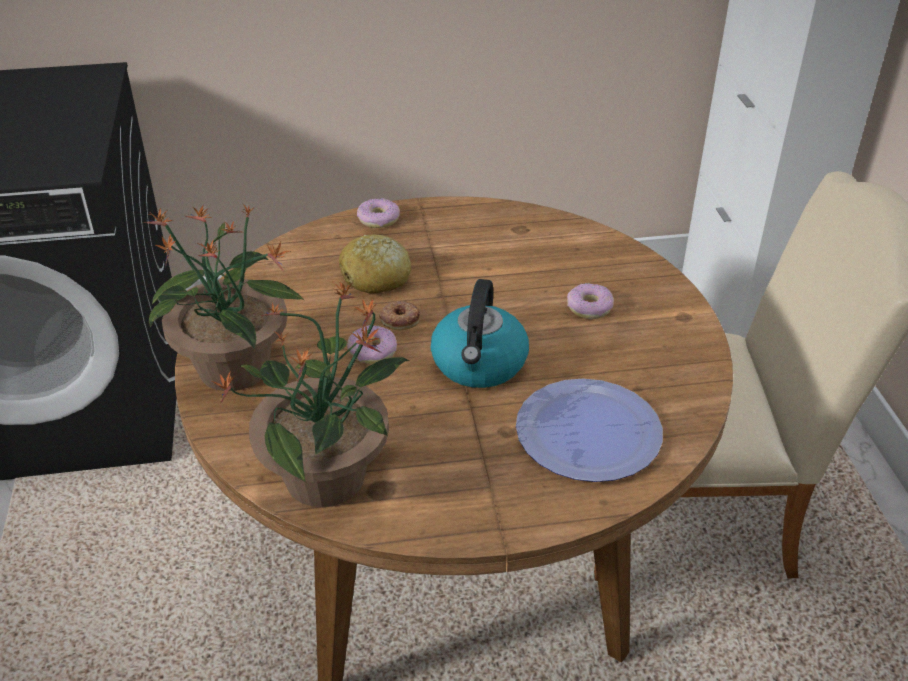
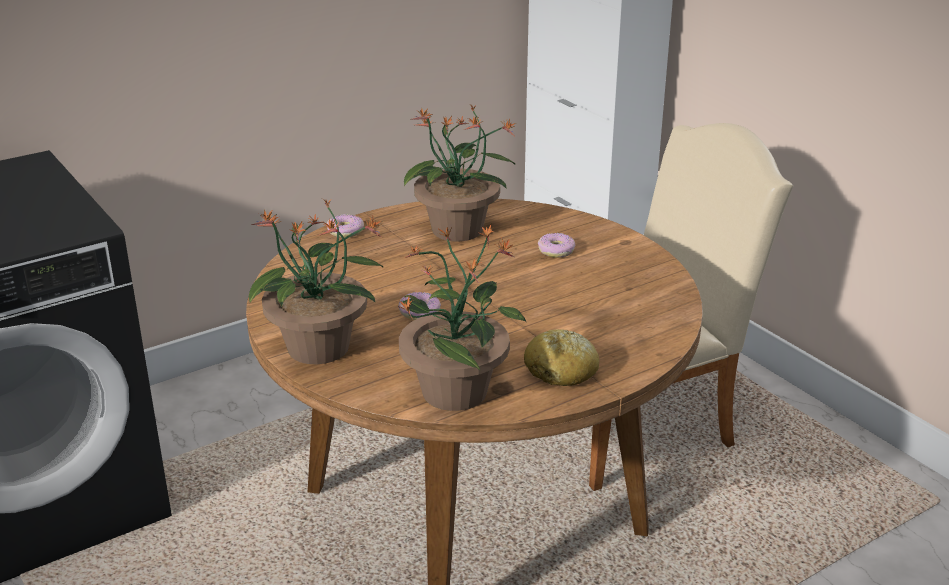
camera: 25 degrees left, 10 degrees down
(376, 277) = (378, 267): bread -> bread (561, 371)
(400, 319) = (422, 288): donut -> none
(479, 364) = (507, 301): kettle -> none
(499, 249) = (458, 231): none -> potted plant
(588, 432) = (616, 320): plate -> none

